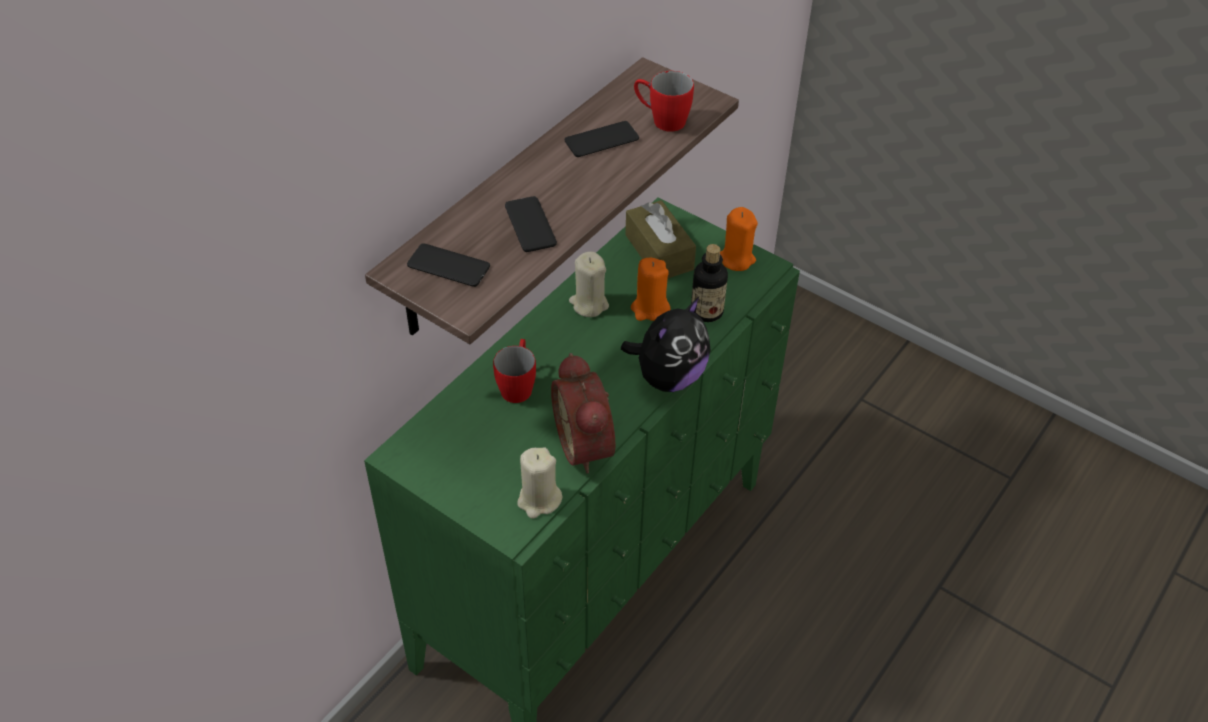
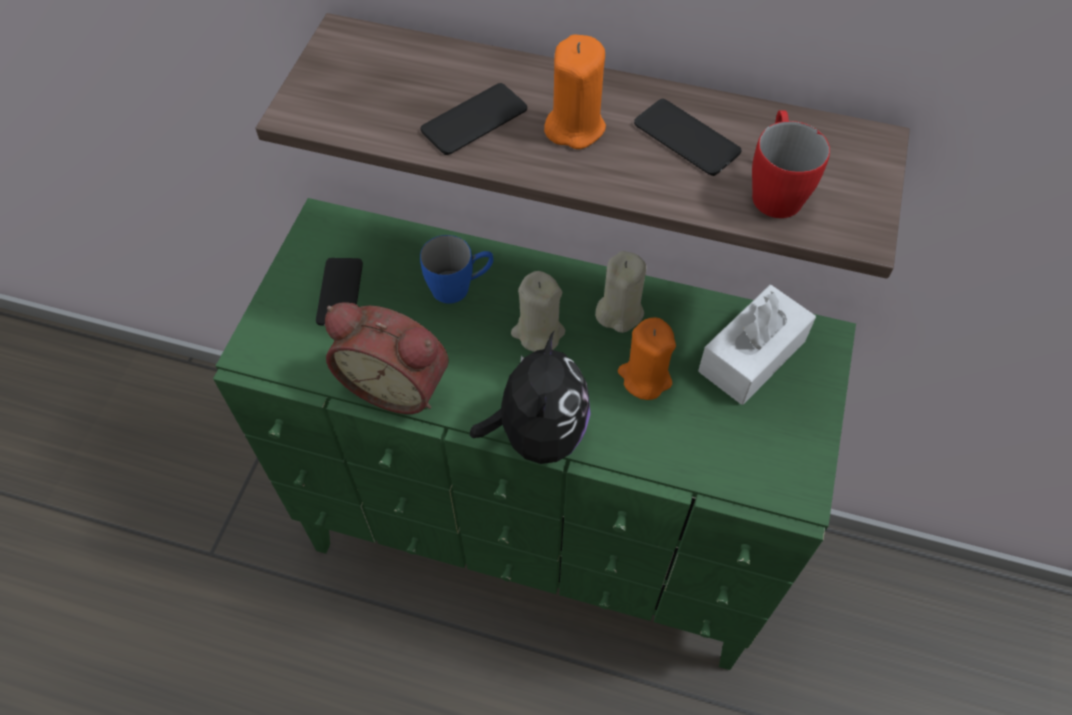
camera: 70 degrees right, 10 degrees up
(448, 266) = (366, 72): phone -> phone (340, 292)
(517, 385) = (460, 287): red mug -> blue mug
(539, 500) = (301, 362): beige candle -> beige candle (538, 332)
(588, 444) = (397, 383): alarm clock -> alarm clock turned 120 degrees counterclockwise
(659, 252) = (752, 356): brown tissue box -> white tissue box
(668, 377) = (538, 433): plush toy -> plush toy turned 105 degrees counterclockwise
(706, 311) = (673, 443): bottle -> none
(736, 259) = (793, 449): orange candle -> orange candle (574, 127)

